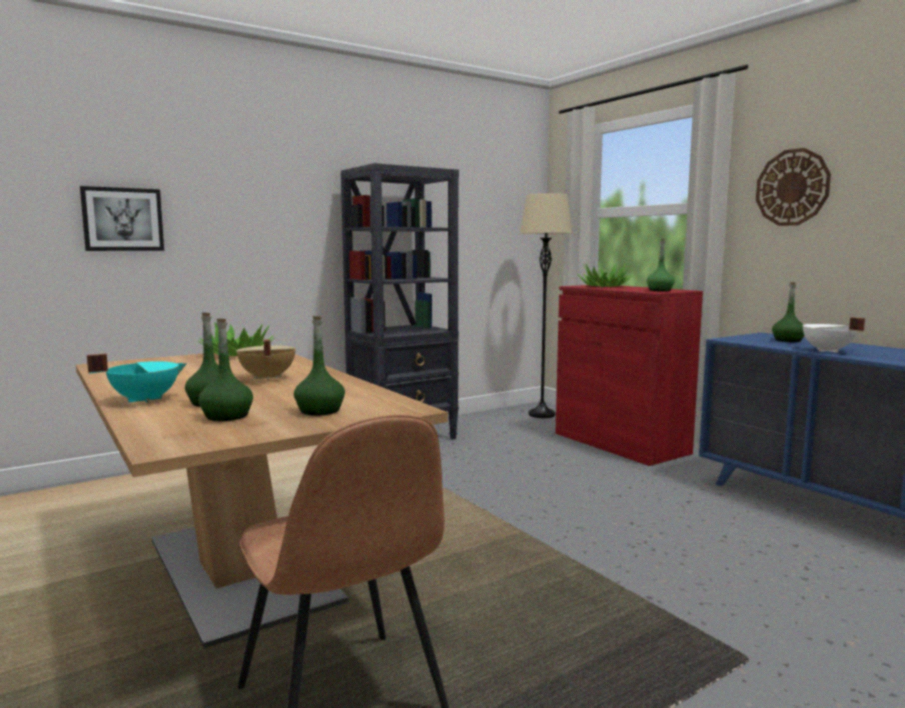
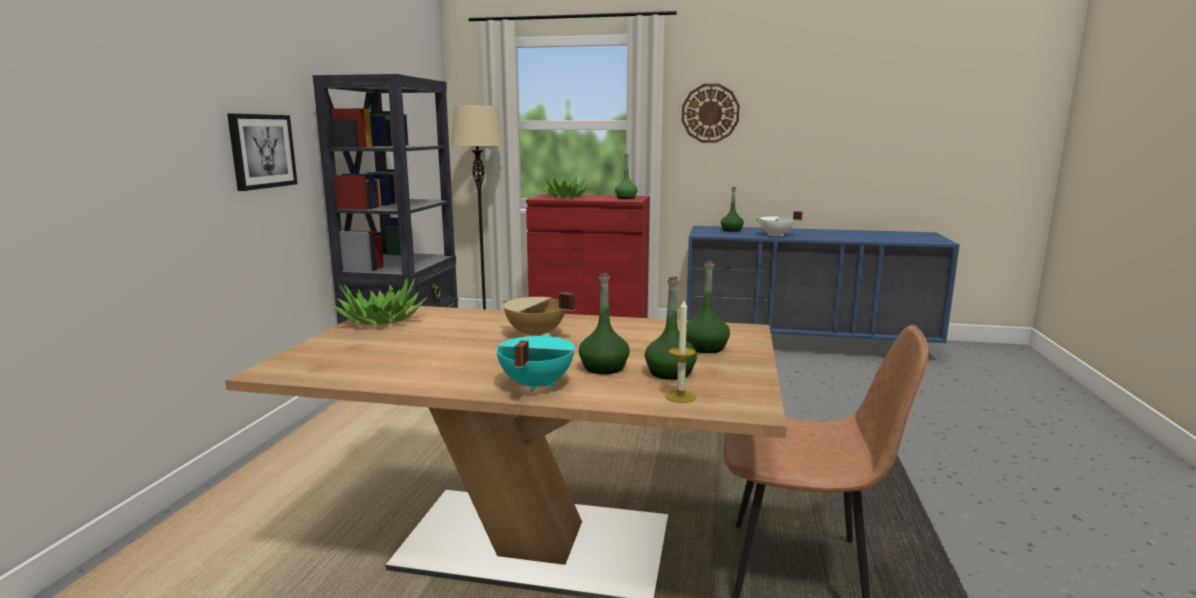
camera: 45 degrees left, 5 degrees up
(123, 219) = (84, 148): picture -> picture (262, 151)
(168, 428) = (680, 396): none -> candle

